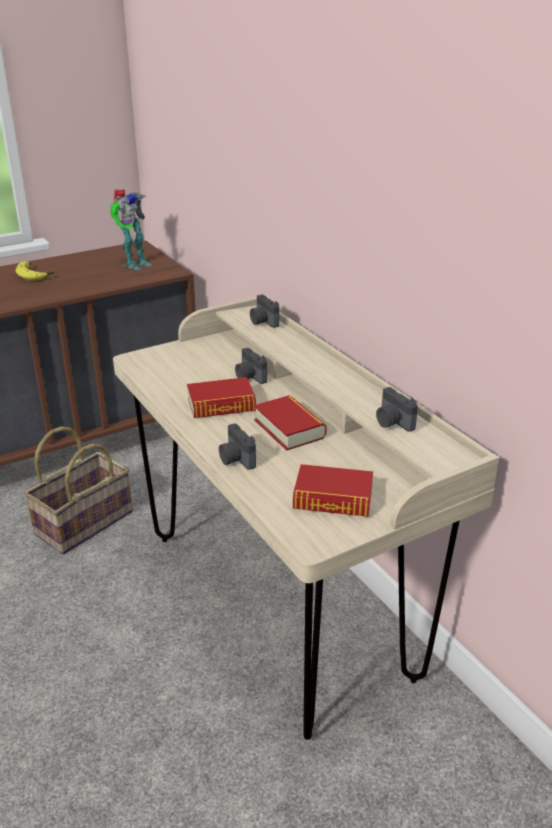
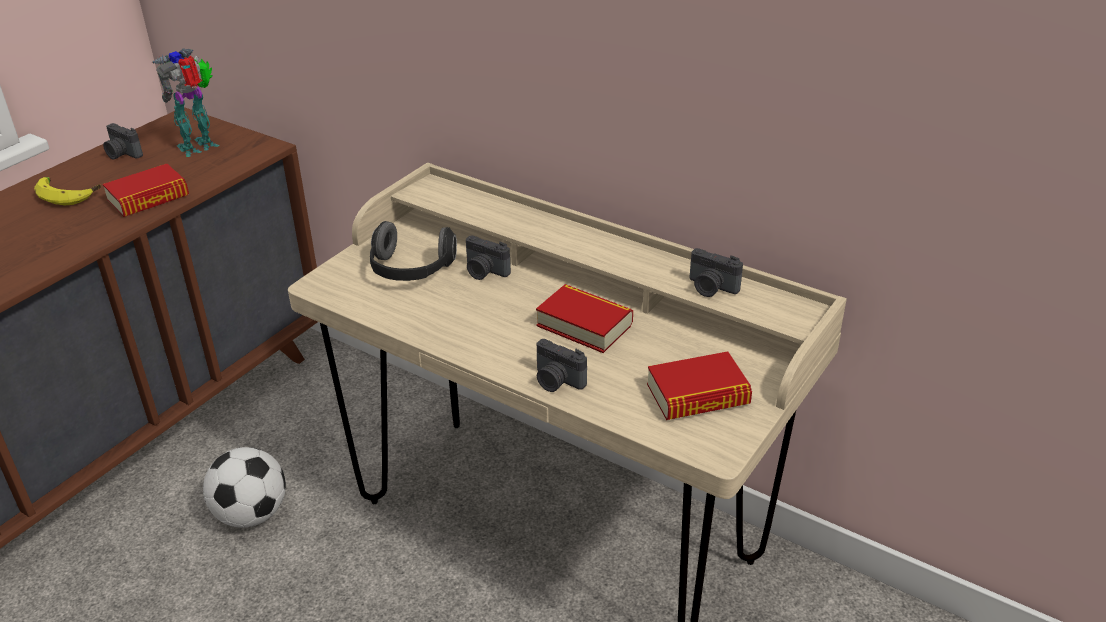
camera: 25 degrees left, 5 degrees up
(84, 522) = (251, 514): basket -> football
(134, 264) = (200, 147): toy robot -> toy robot turned 150 degrees counterclockwise
(200, 365) = (410, 271): none -> headphones
(221, 405) = (482, 317): book -> book (148, 198)
(263, 322) = (461, 196): camera -> camera (122, 154)

